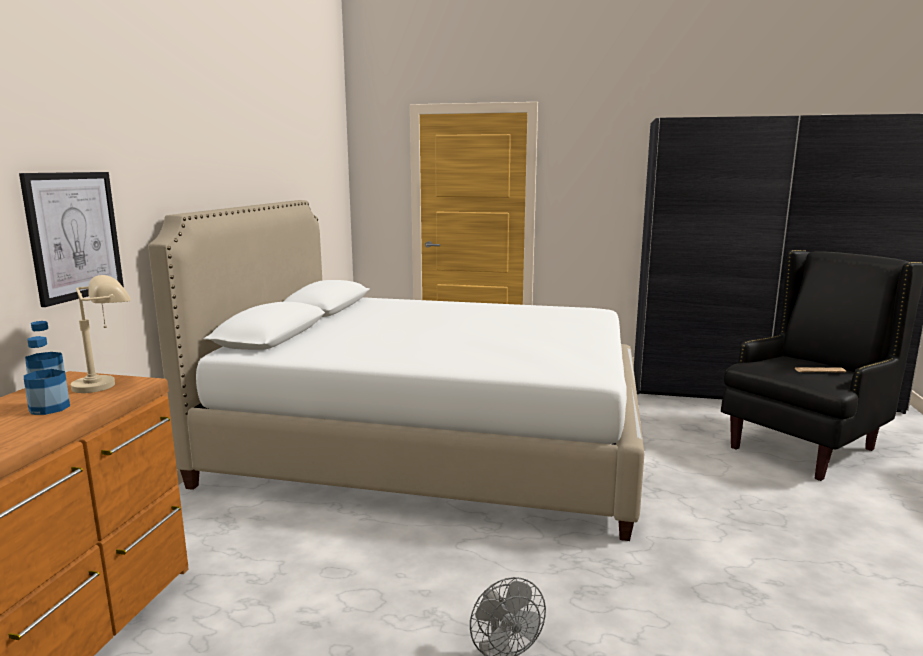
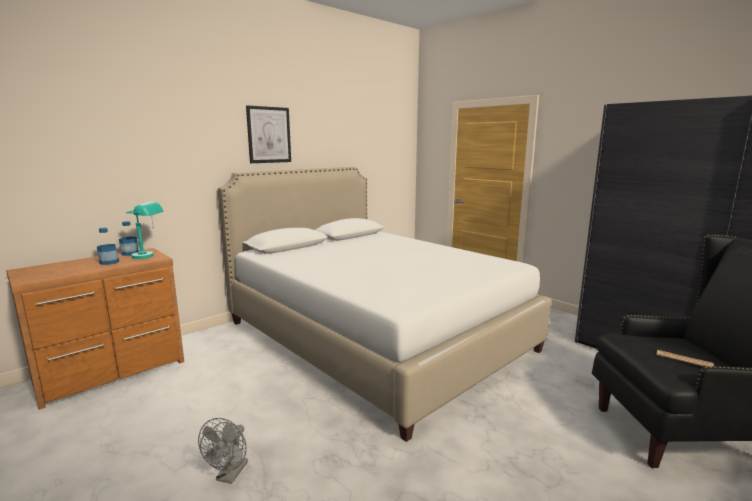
camera: 35 degrees right, 0 degrees up
(74, 235) = (168, 181): picture -> picture (269, 135)
(109, 383) = (149, 256): beige table lamp -> turquoise table lamp

